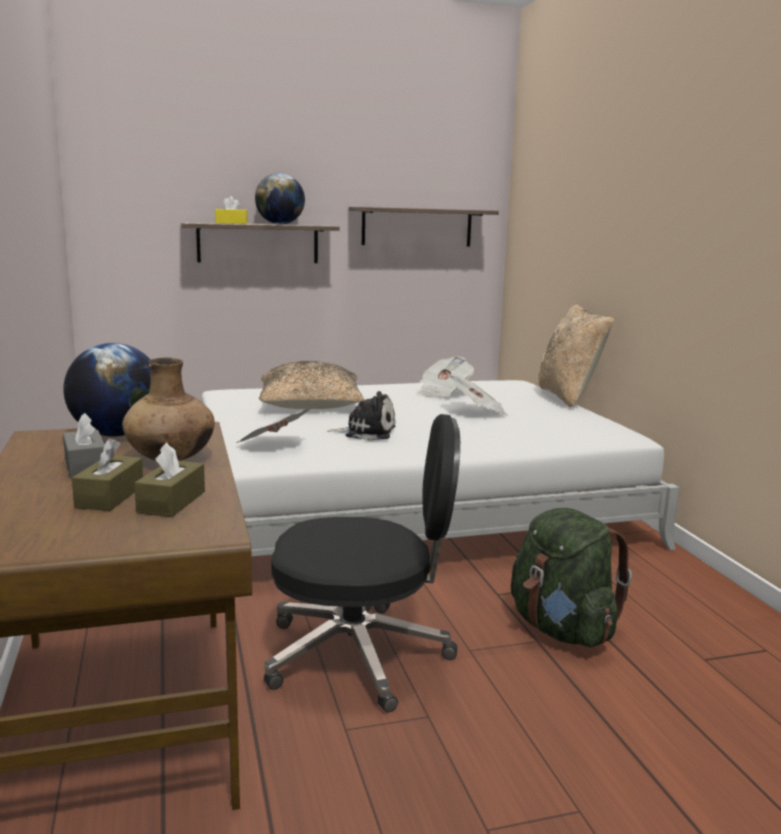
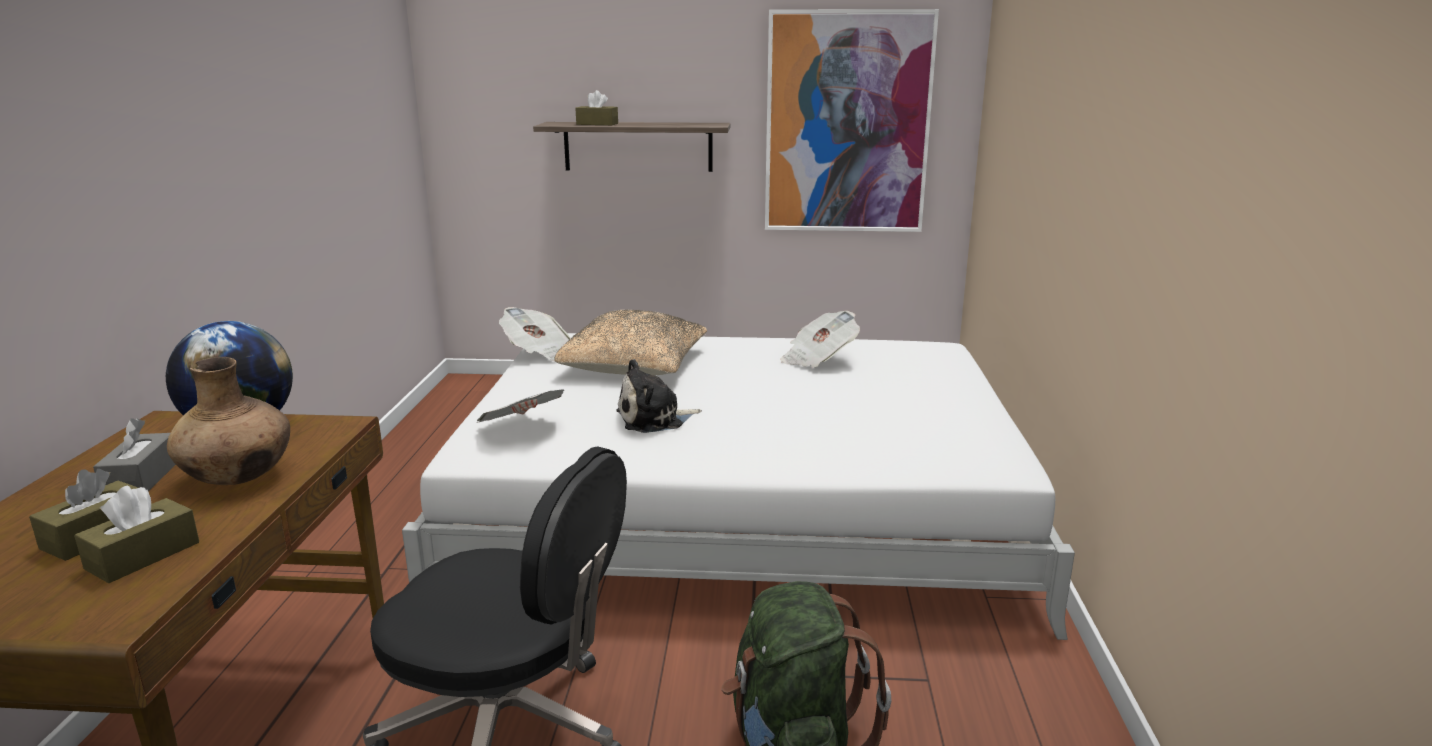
camera: 20 degrees right, 5 degrees up
(231, 223) = (597, 124): yellow tissue box -> brown tissue box
(280, 224) = (657, 124): globe -> none
(366, 432) = (654, 419): plush toy -> plush toy turned 135 degrees clockwise
(417, 227) = (847, 123): shelf -> picture
(478, 412) = (830, 398): newspaper -> newspaper (539, 353)
(567, 399) = (988, 384): beige pillow -> none

